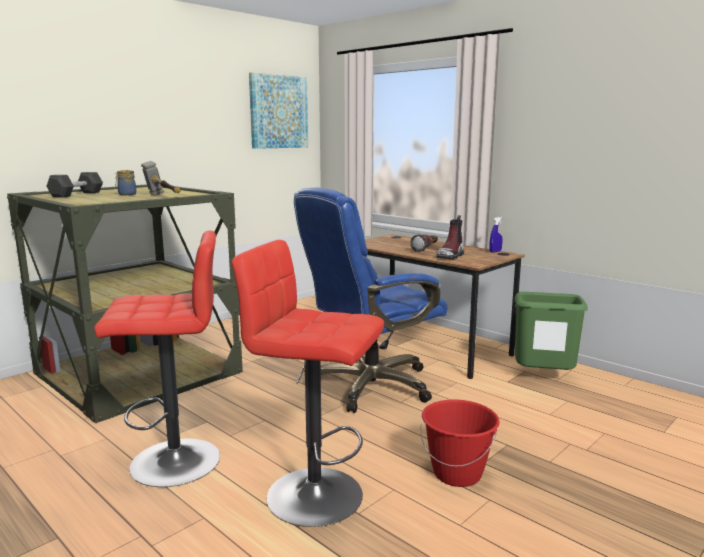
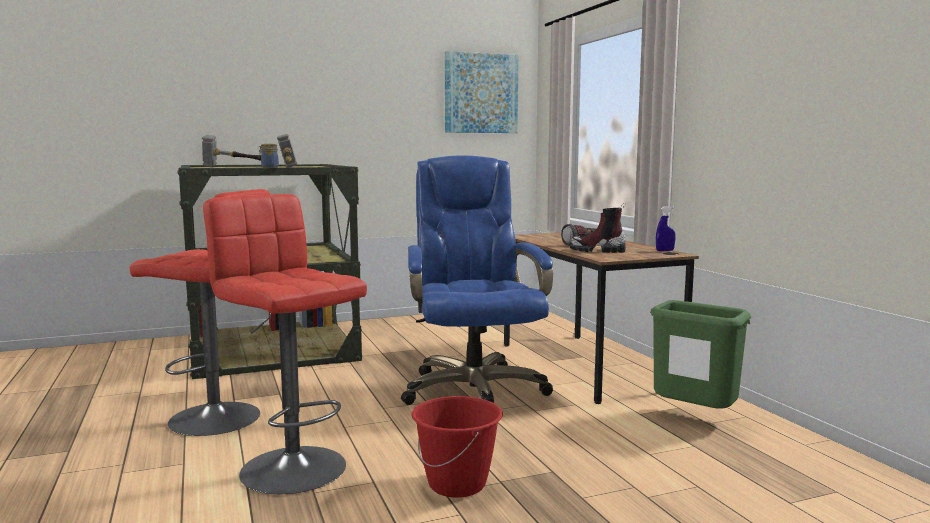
camera: 25 degrees right, 5 degrees down
(76, 194) = (232, 167): black dumbbell -> hammer
(371, 384) = (474, 391): blue office chair -> blue office chair turned 90 degrees clockwise
(450, 256) = (597, 250): boot -> boot turned 45 degrees clockwise

